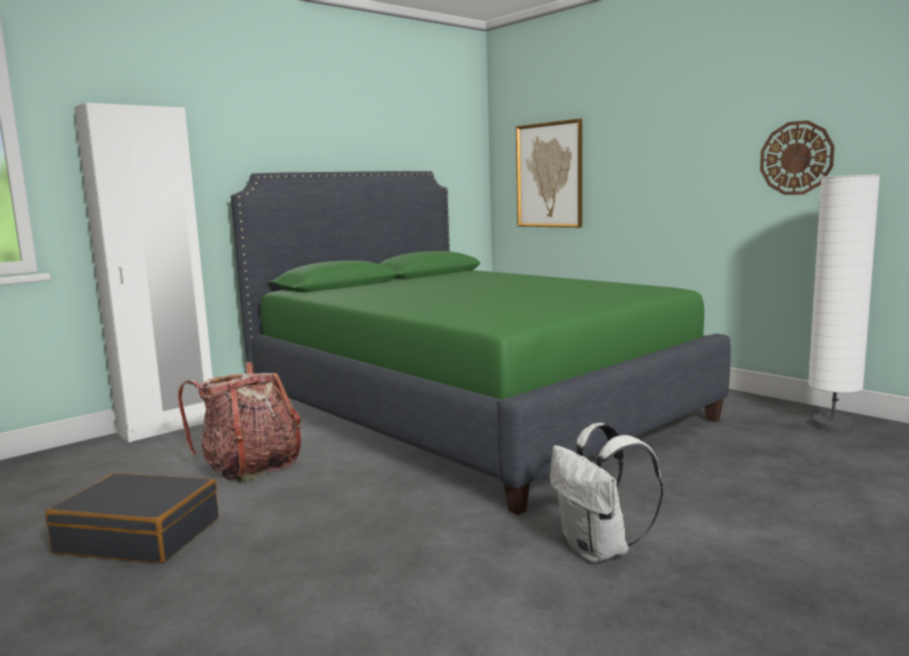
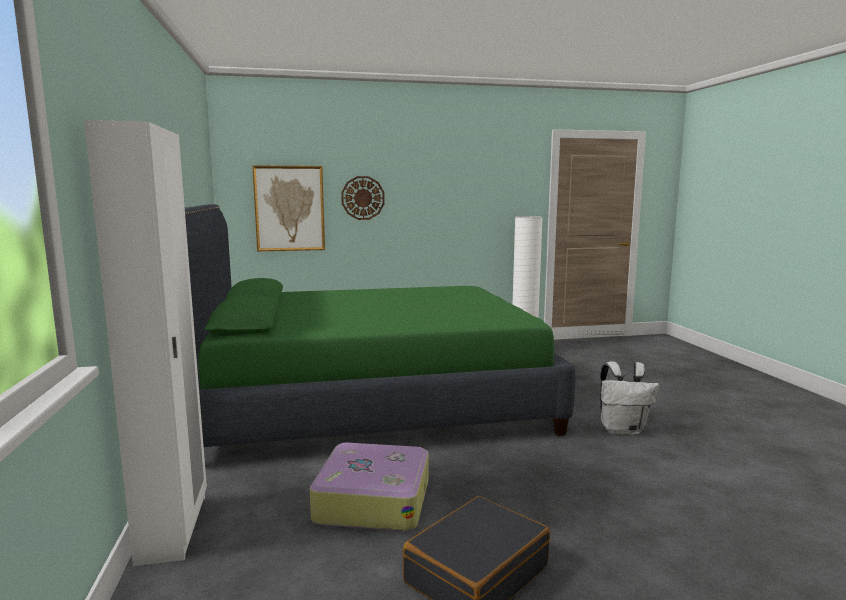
camera: 60 degrees left, 0 degrees up
(250, 467) = (372, 500): backpack -> suitcase
(796, 158) = (479, 204): wall clock -> wall clock (363, 198)

